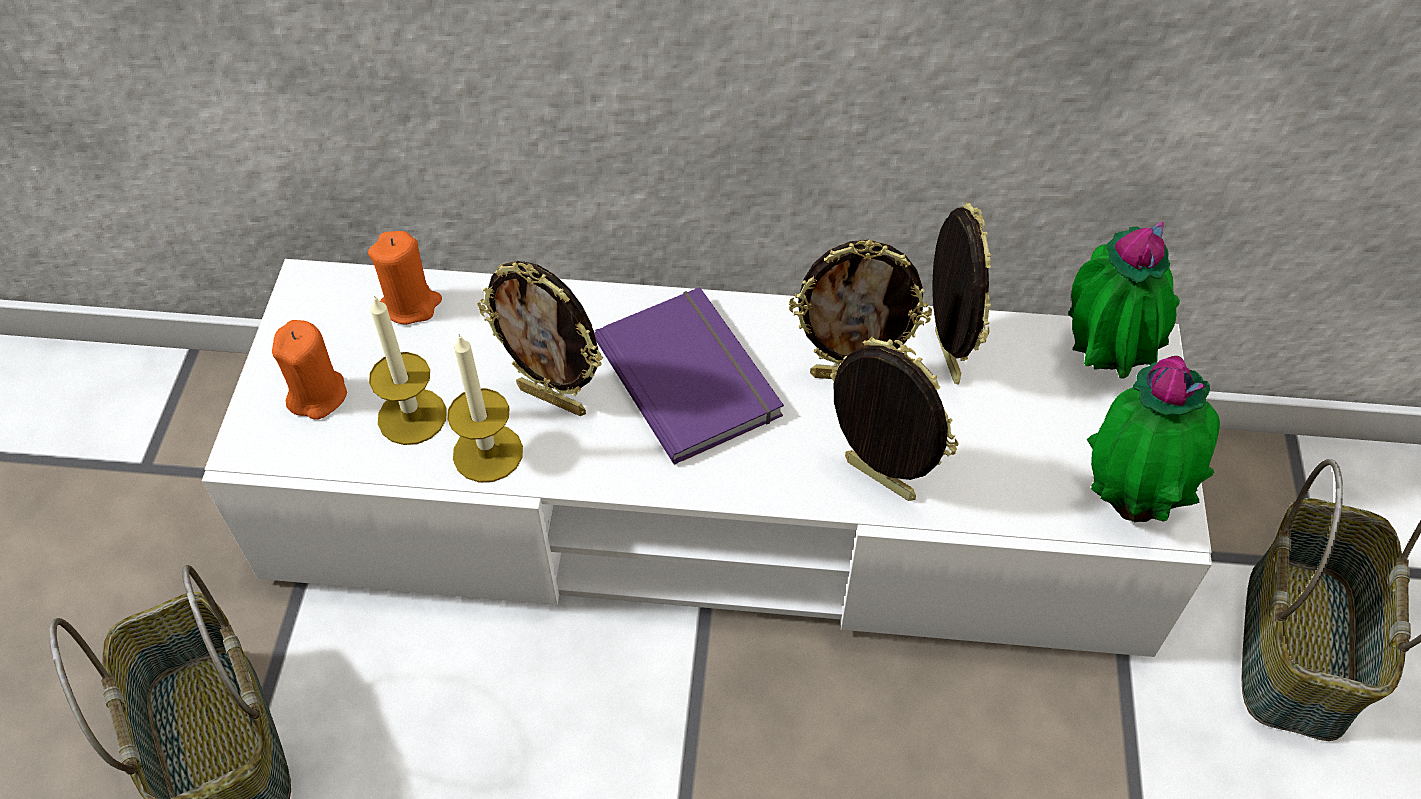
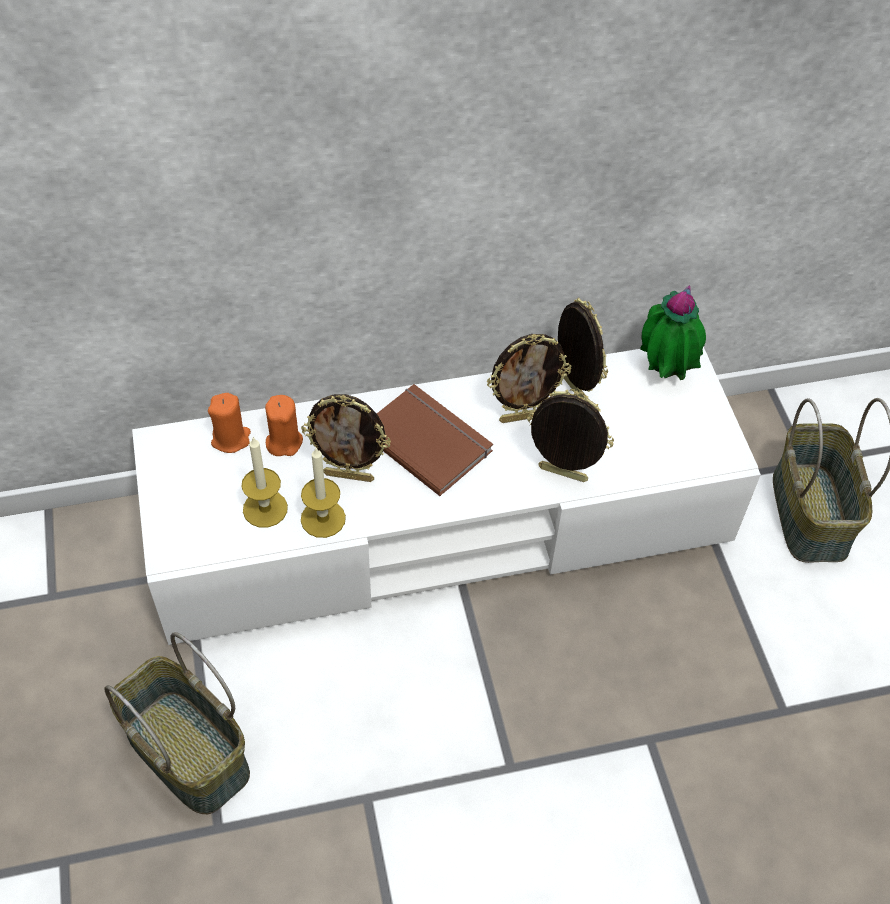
camera: 20 degrees left, 0 degrees up
(317, 395) = (197, 511): orange candle -> orange candle (284, 442)
(692, 375) = (428, 440): purple book -> brown book
(1129, 500) = (706, 449): potted plant -> none

